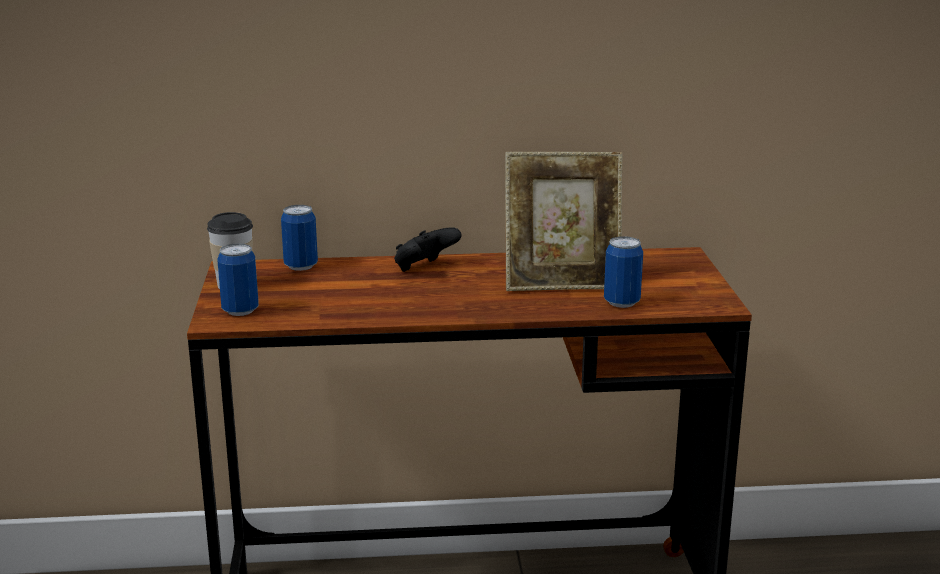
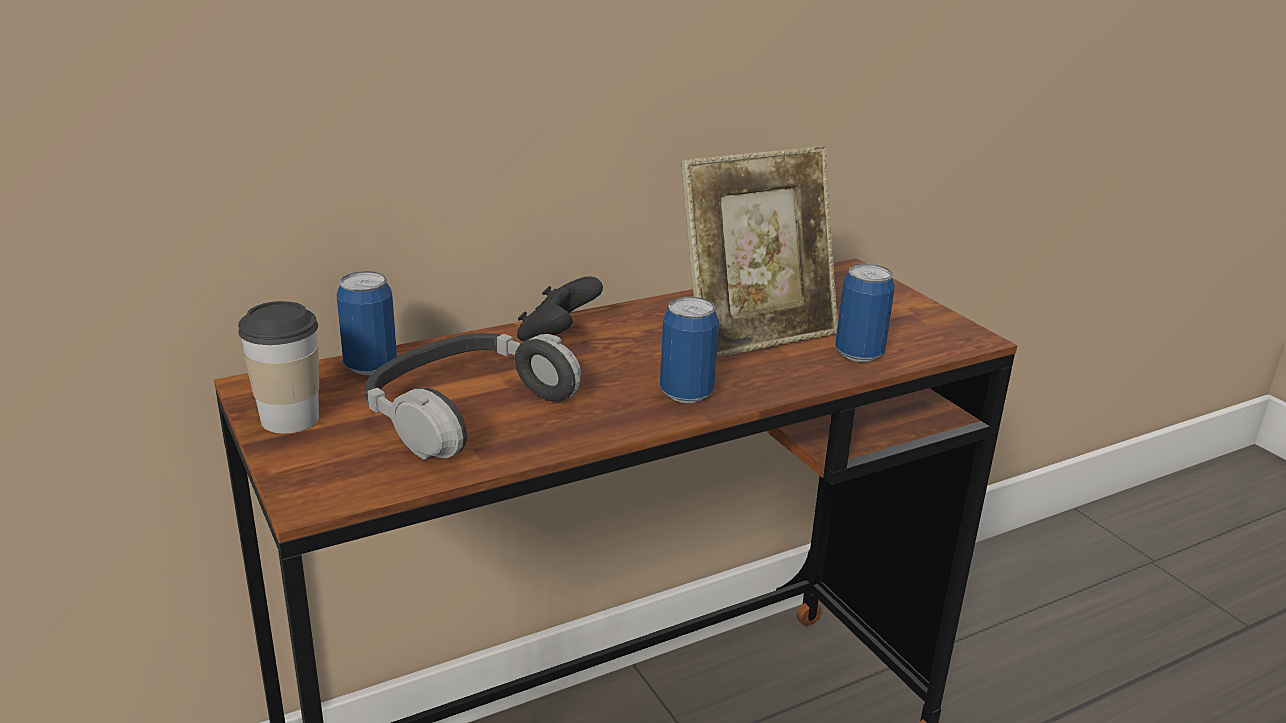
camera: 25 degrees left, 5 degrees up
(240, 310) = (339, 468): can -> can (686, 394)
(334, 295) = (467, 410): none -> headphones

